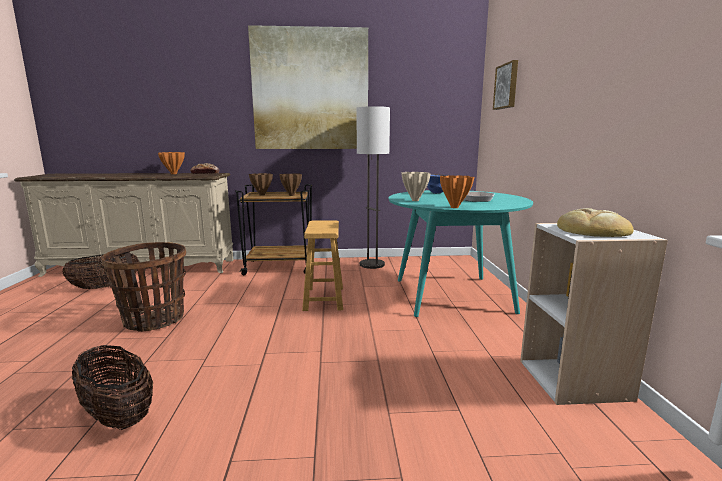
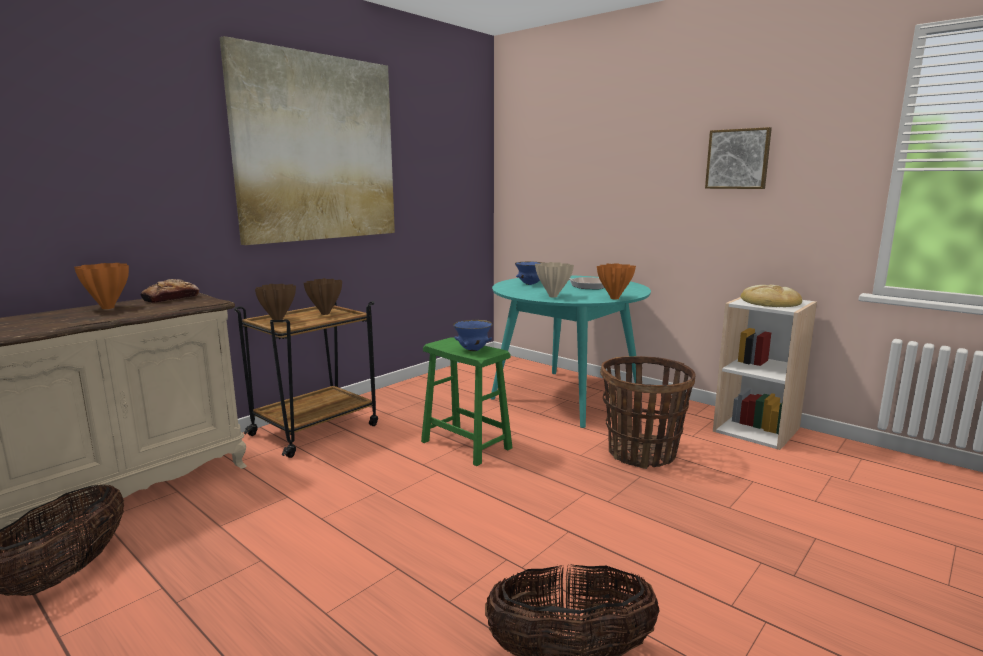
camera: 45 degrees left, 0 degrees up
(154, 320) = (320, 563): basket -> basket (642, 453)
(321, 228) = (473, 350): none -> blue bowl
(323, 299) = (466, 445): brown stool -> green stool
(372, 264) = (424, 390): floor lamp -> none
(507, 86) = (555, 158): picture -> picture (738, 159)

